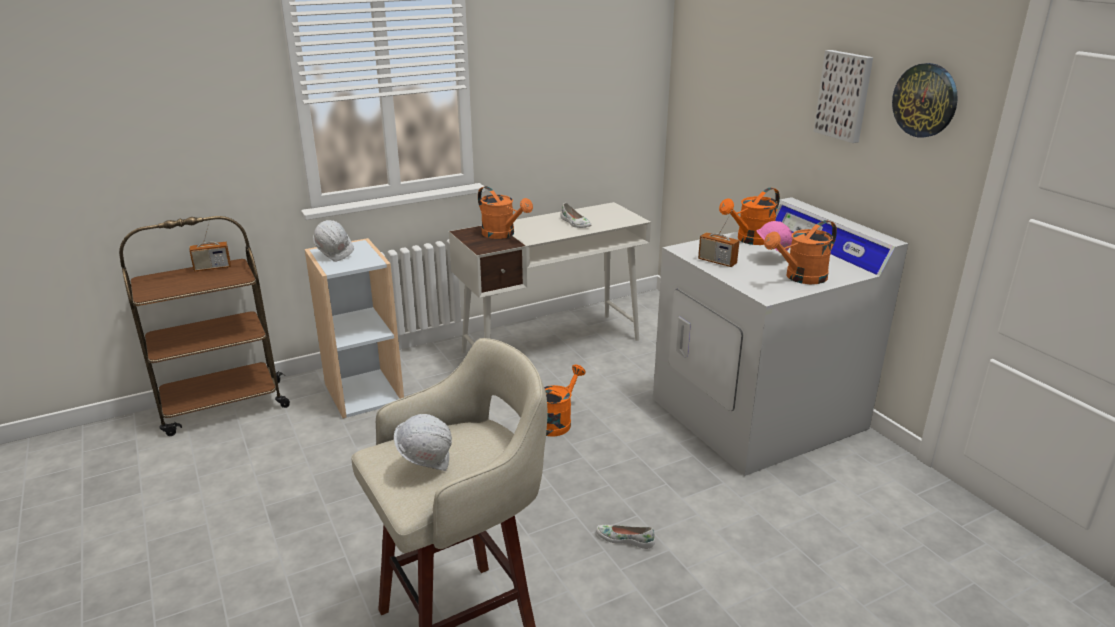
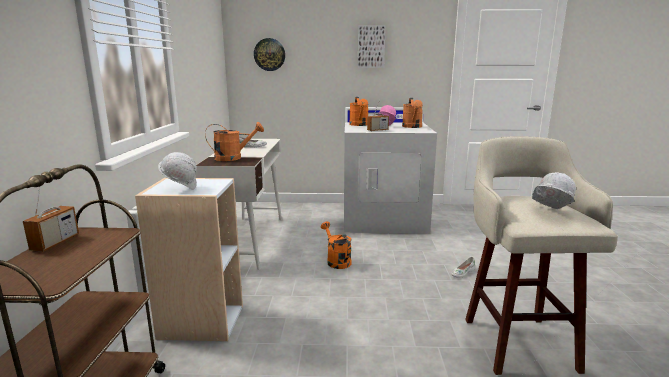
camera: 60 degrees left, 10 degrees down
(925, 100) = (417, 40): wall clock -> wall clock (269, 54)

